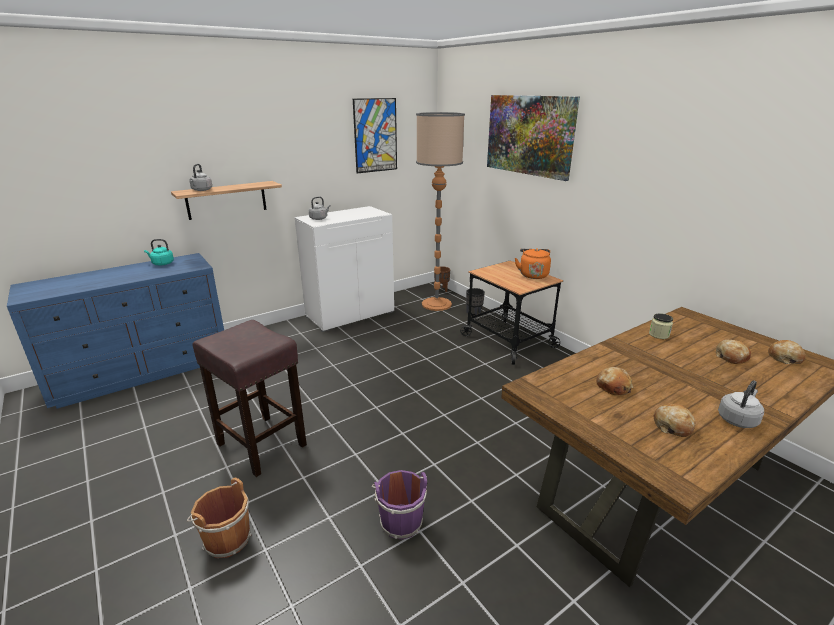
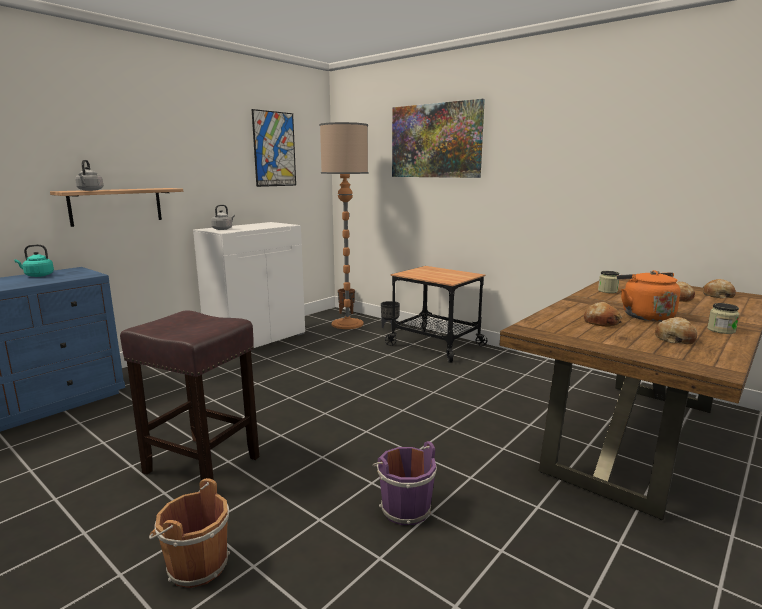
camera: 15 degrees left, 10 degrees down
(533, 275) = (455, 272): orange kettle -> orange kettle (644, 316)
(738, 419) = (721, 330): grey kettle -> jar

